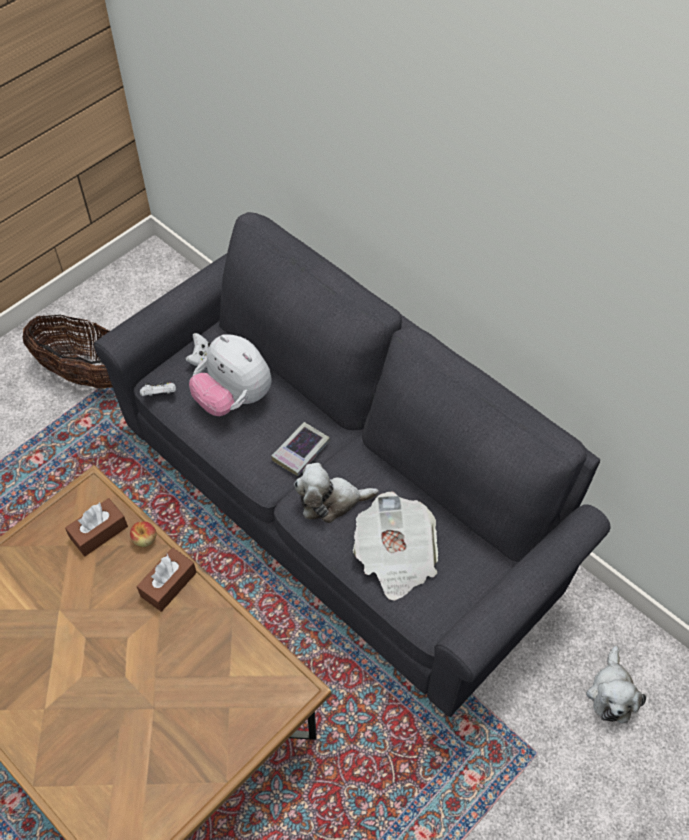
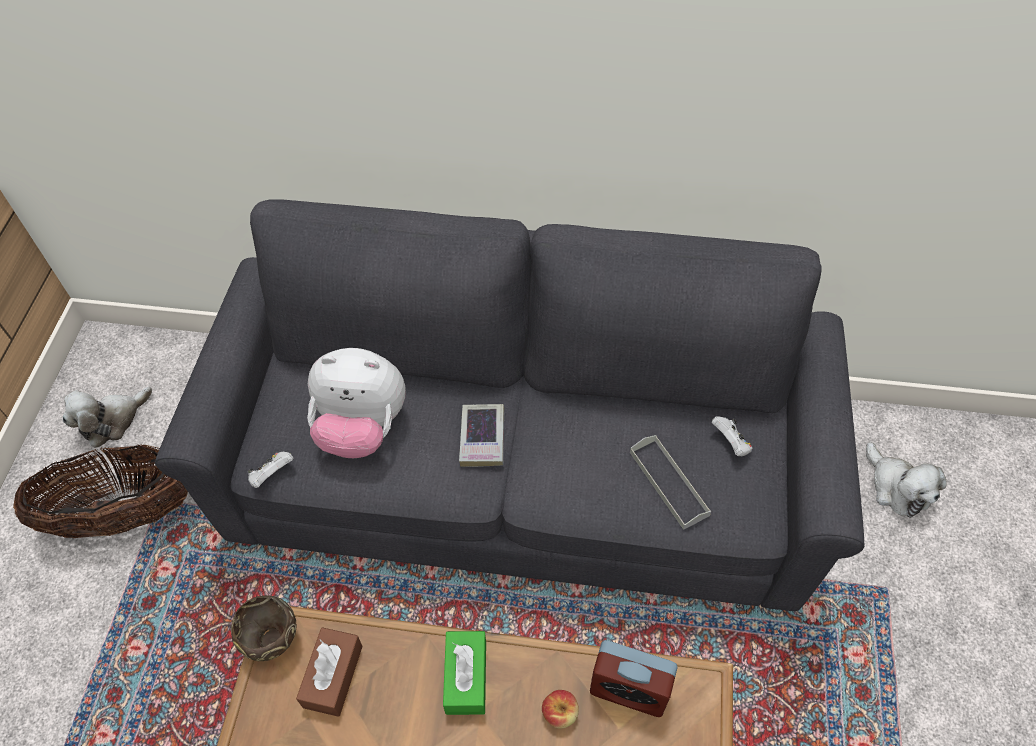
camera: 35 degrees left, 0 degrees up
(83, 491) = (273, 641): none -> brown bowl
(145, 539) = (395, 646): apple -> apple (560, 713)
(168, 584) = (466, 677): brown tissue box -> green tissue box
(200, 357) = (285, 407): white game controller -> white game controller (731, 443)
(254, 659) = (629, 690): none -> alarm clock
(331, 501) = (557, 468): plush toy -> plush toy (112, 421)
(395, 557) = (668, 483): newspaper -> grey tray

